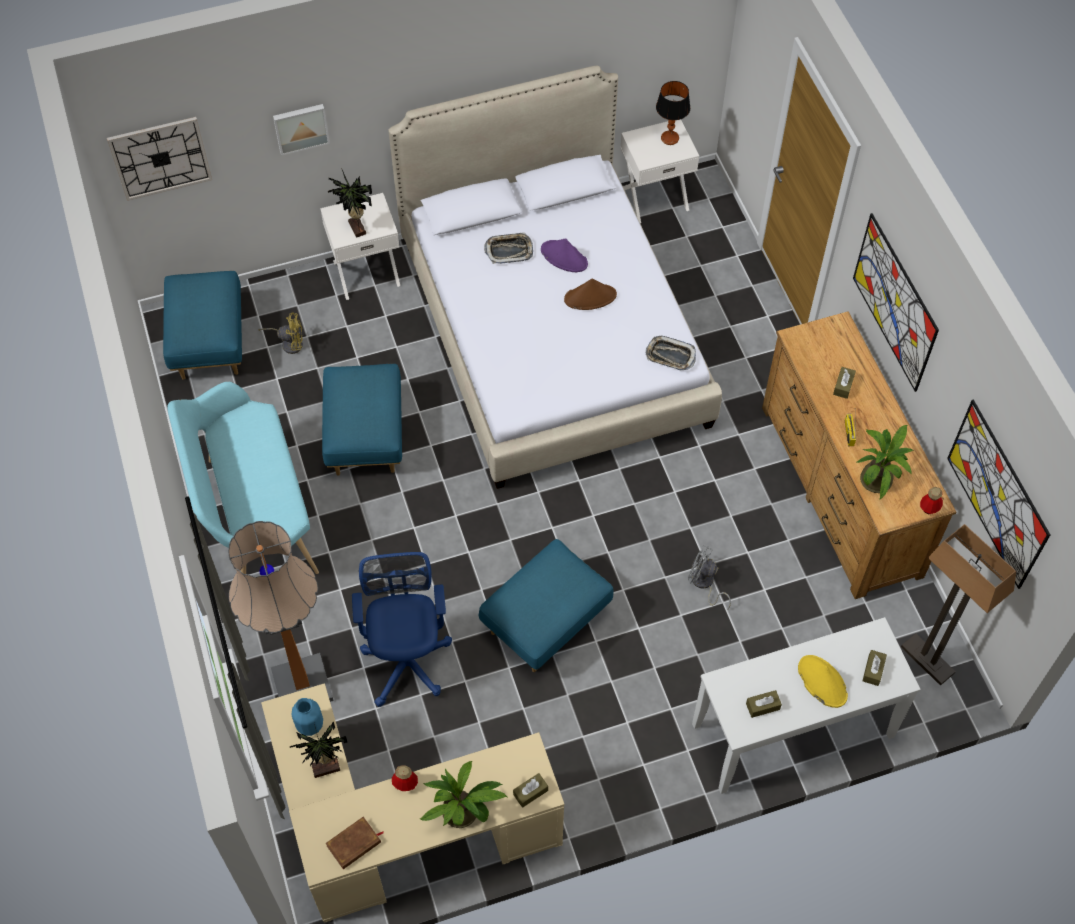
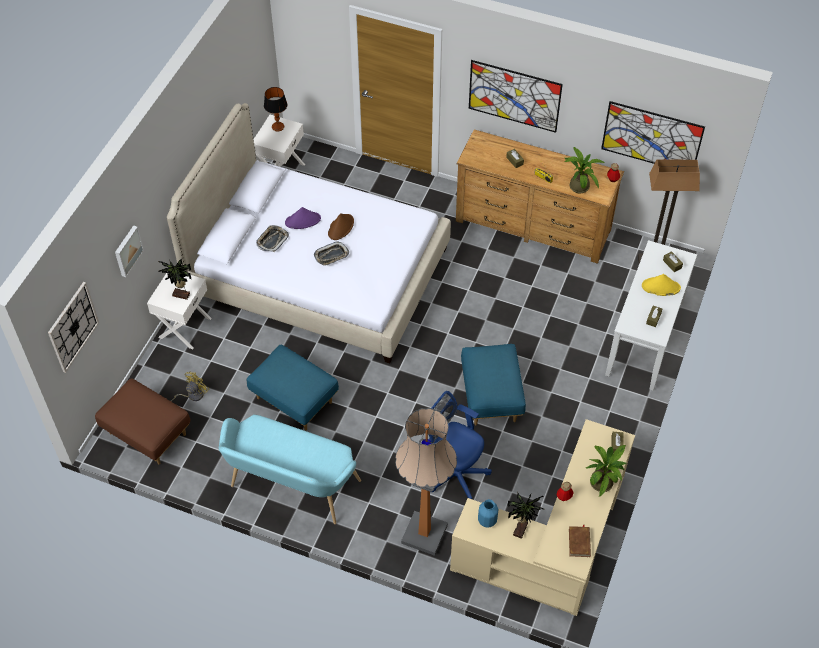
camera: 50 degrees left, 5 degrees down
(208, 342) = (147, 434): blue ottoman -> brown ottoman
(670, 356) = (412, 221): tray -> tray (331, 256)
(704, 584) = (532, 315): grey fan -> none

